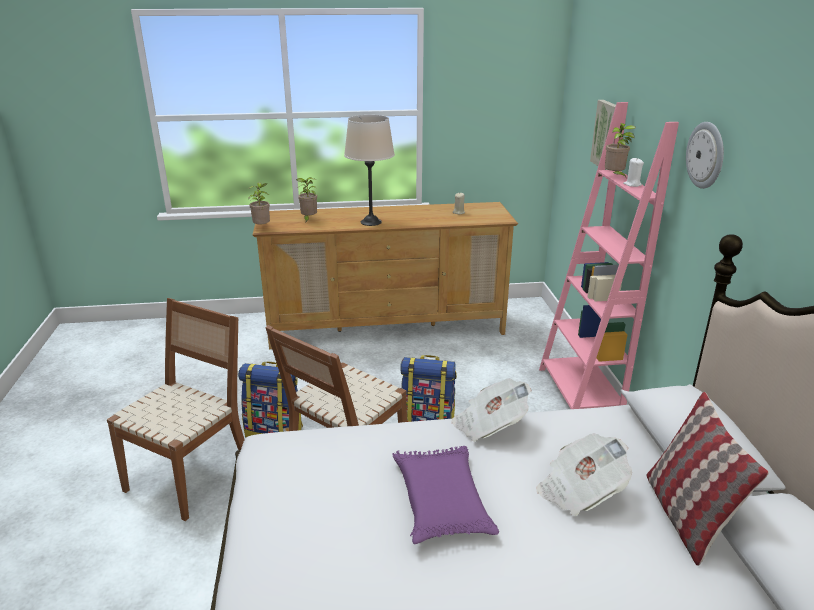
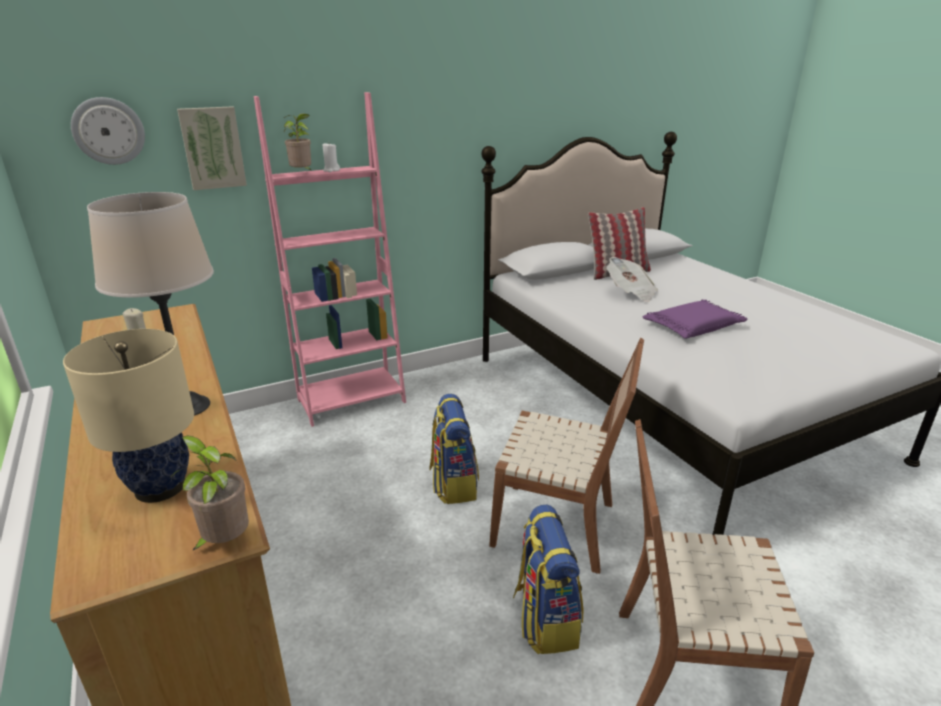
camera: 110 degrees left, 0 degrees up
(308, 219) = (161, 487): potted plant -> beige table lamp
(489, 425) = (596, 321): newspaper -> none
(706, 155) = (411, 109): wall clock -> wall clock (108, 131)

